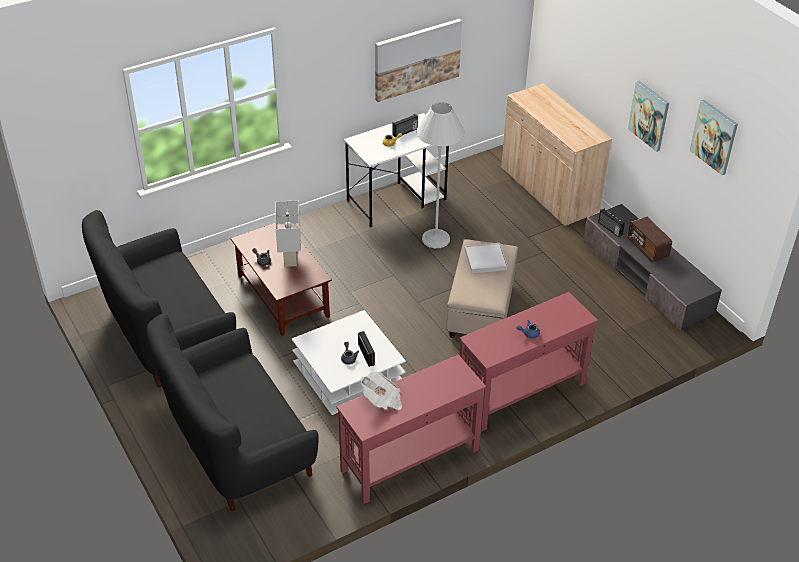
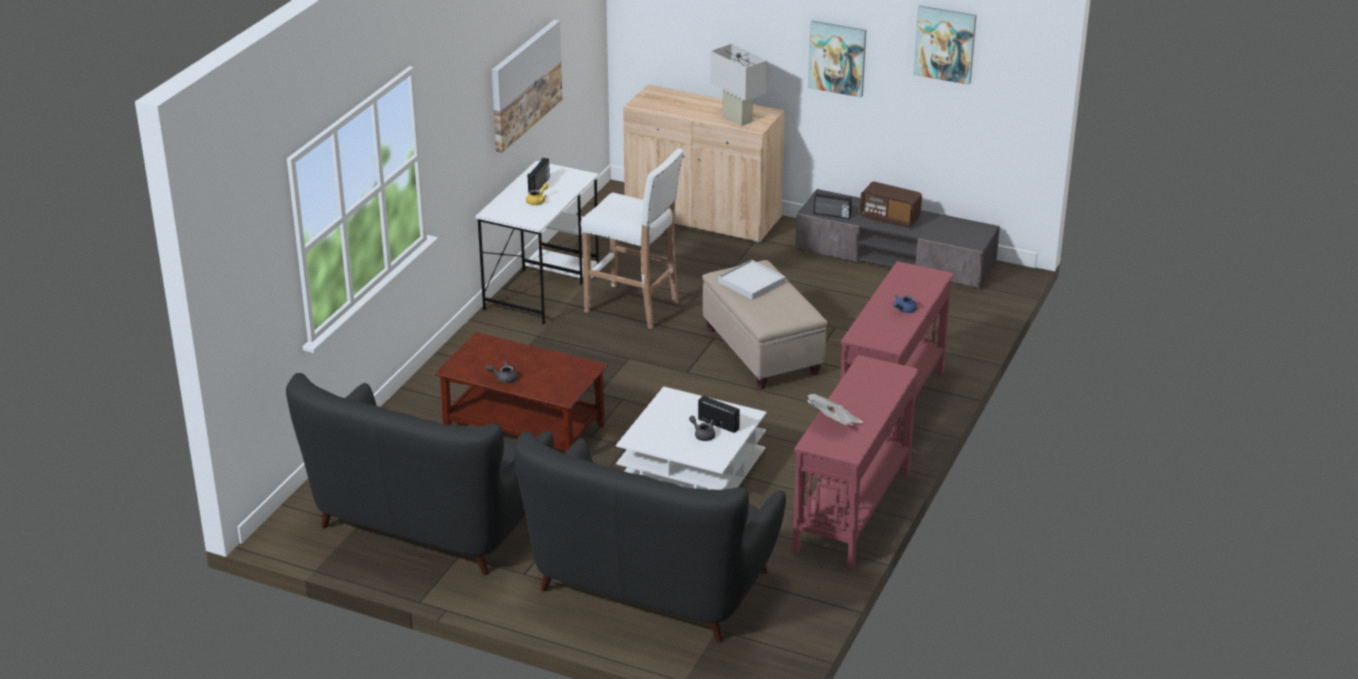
camera: 35 degrees left, 10 degrees down
(290, 258) = (534, 364): white table lamp -> white table lamp (737, 119)
(436, 239) = (633, 307): white floor lamp -> white stool

